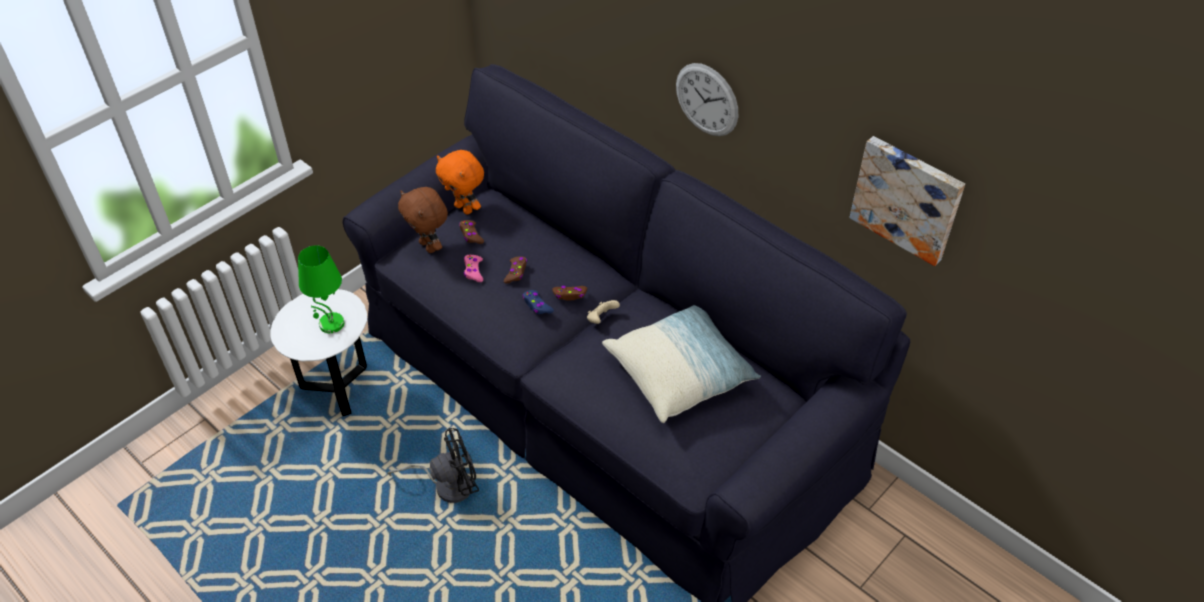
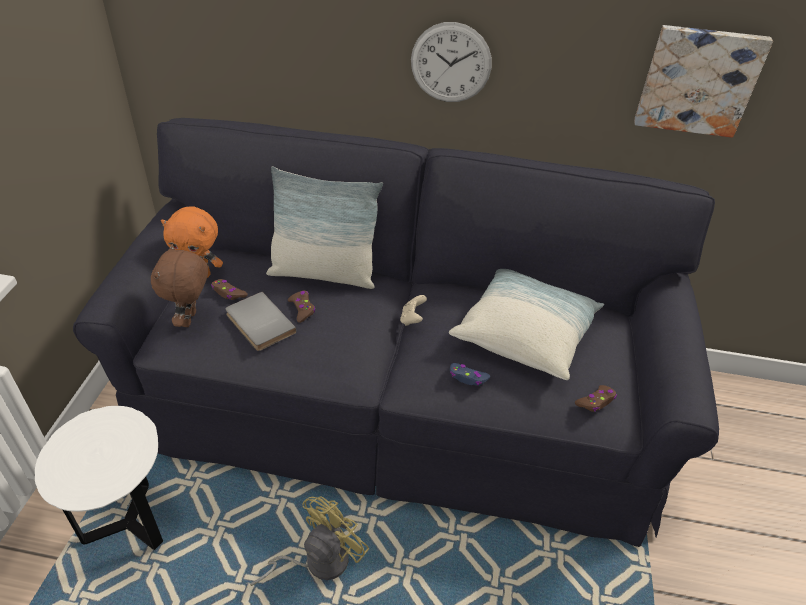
camera: 35 degrees left, 5 degrees down
(331, 324) = (114, 449): green table lamp -> none
(429, 246) = (190, 320): brown plush toy -> brown plush toy turned 75 degrees clockwise
(447, 484) = (317, 561): black fan -> yellow fan
(473, 271) = (258, 324): pink game controller -> grey book
(537, 305) = (347, 330): blue game controller -> blue game controller (467, 378)
(558, 248) = (323, 274): none -> pillow
(570, 295) = (370, 309): brown game controller -> brown game controller (596, 402)

